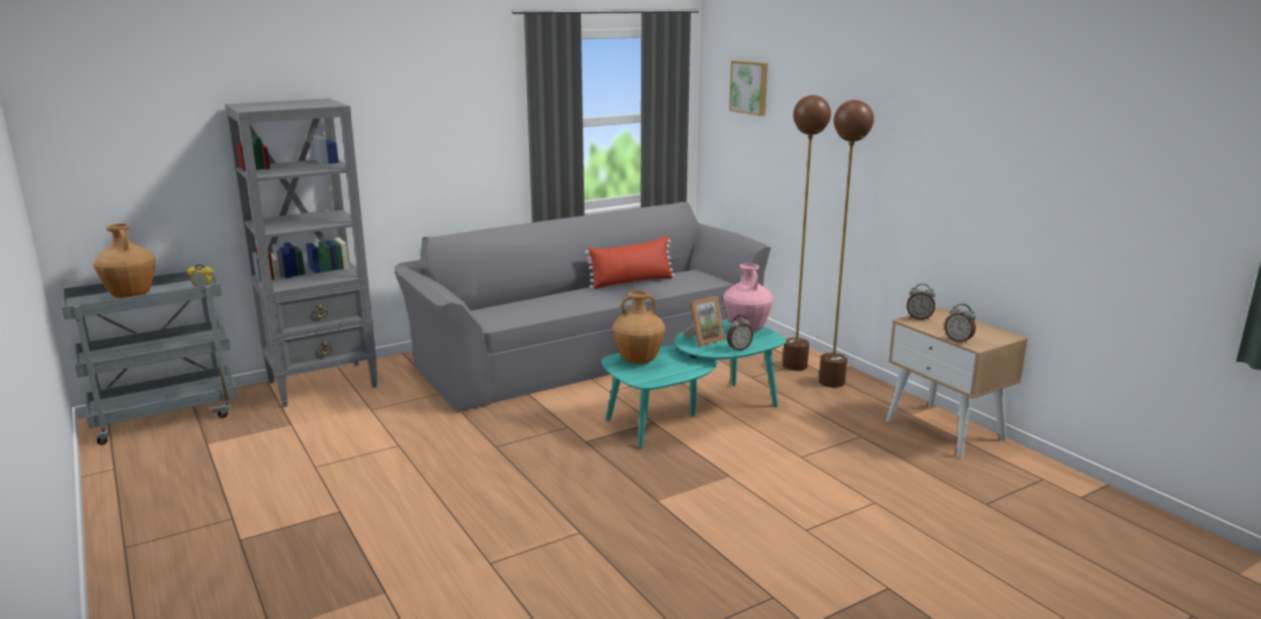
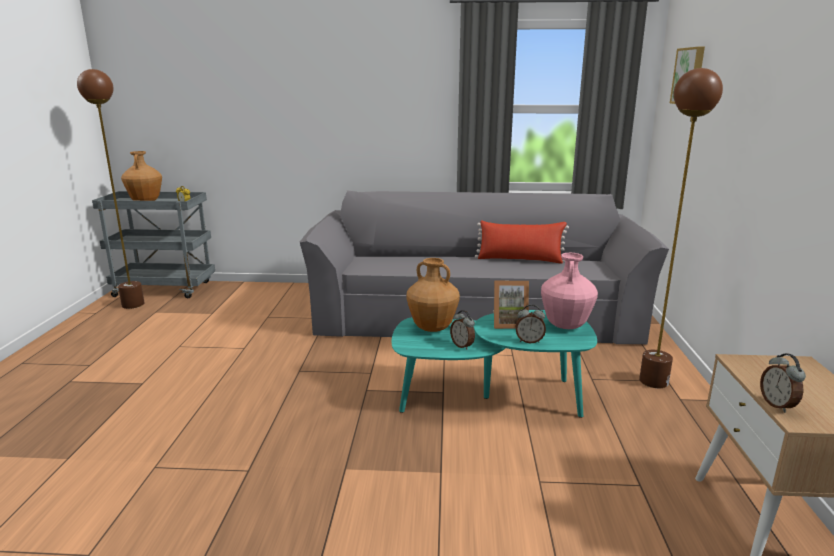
camera: 35 degrees right, 0 degrees up
(323, 384) = (268, 292): grey bookcase -> none
(832, 382) = (677, 411): brown floor lamp -> brown floor lamp (133, 305)
(919, 318) = (757, 361): alarm clock -> alarm clock (462, 346)

